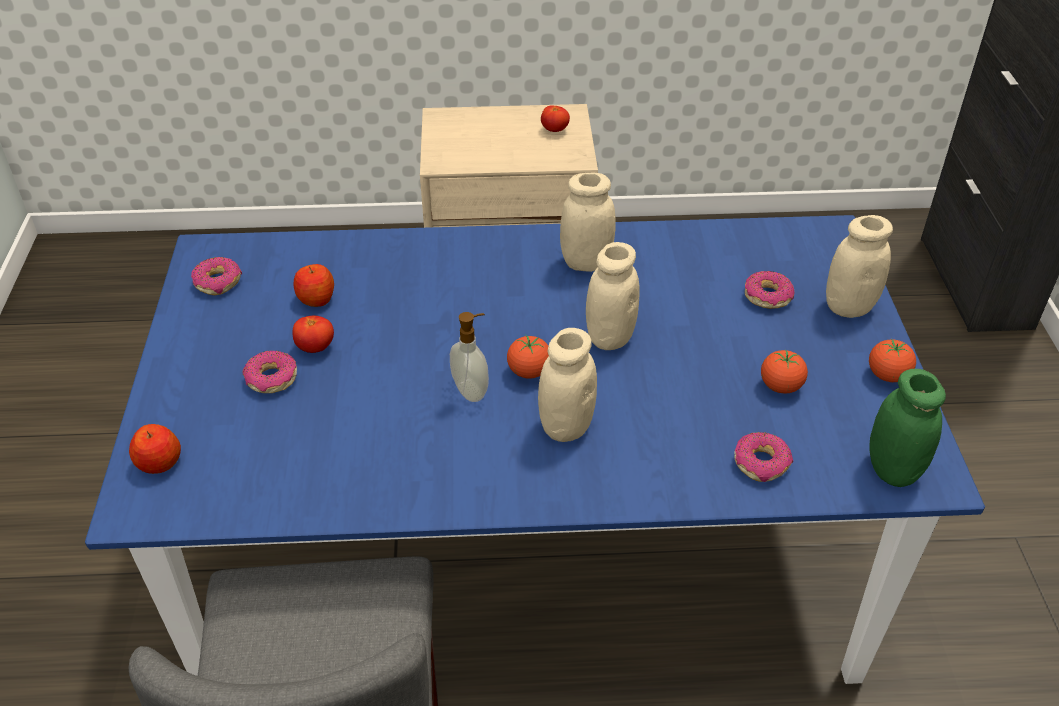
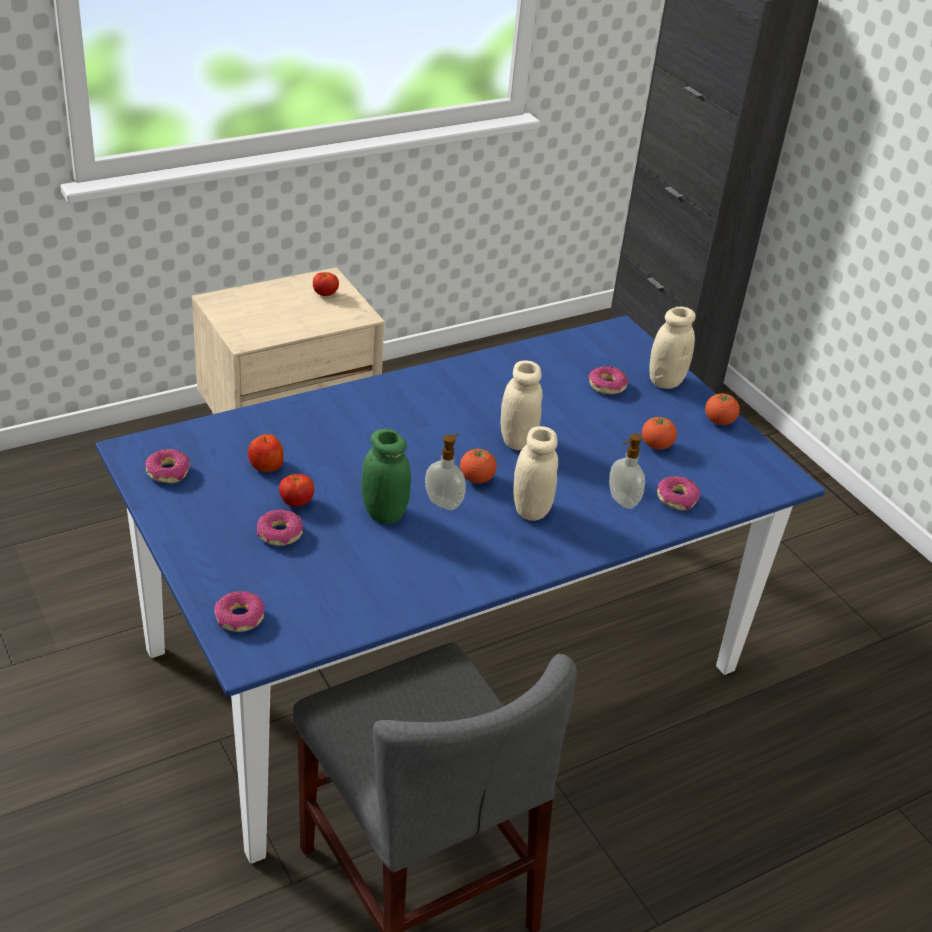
camera: 30 degrees left, 5 degrees down
(159, 463) = (239, 618): apple -> donut
(586, 263) = (460, 390): beige jar -> none
(686, 446) = (621, 501): none -> soap dispenser
(892, 469) = (759, 481): green jar -> green jar (384, 513)

